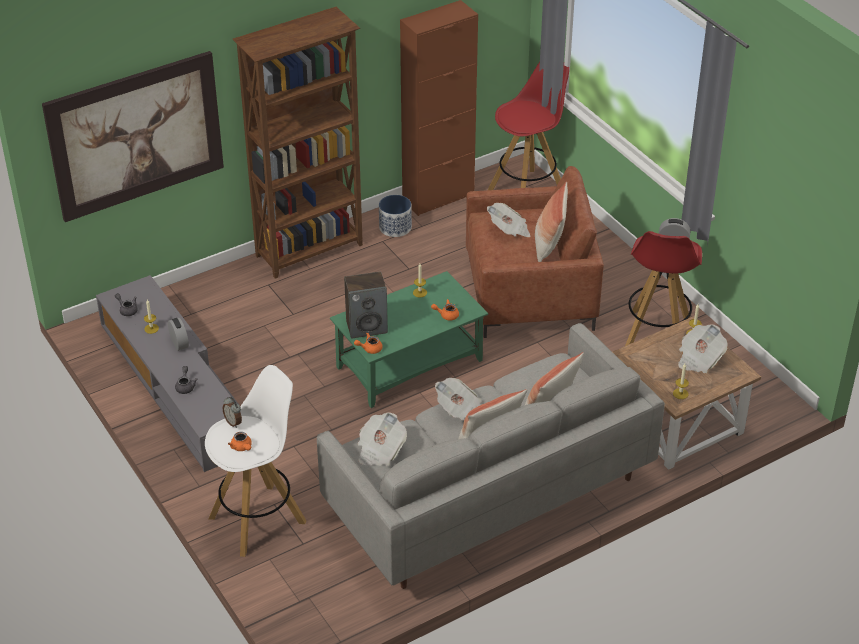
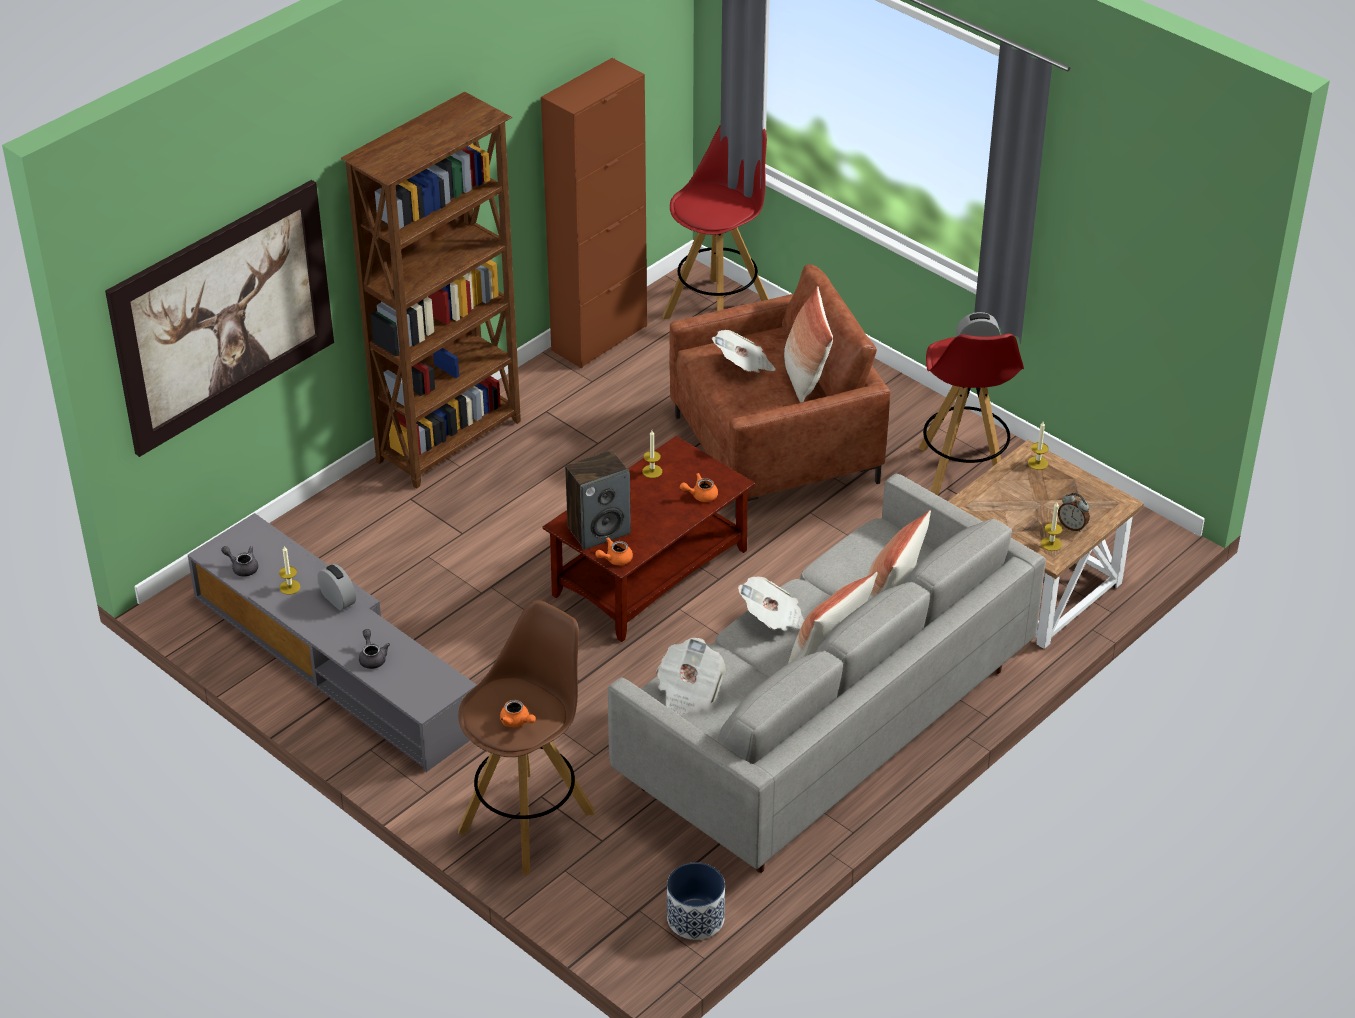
camera: 15 degrees left, 0 degrees up
(233, 422) = (490, 690): alarm clock -> alarm clock (1072, 526)
(258, 519) = (528, 820): white stool -> brown stool
(395, 228) = (556, 390): planter -> planter (695, 918)
(408, 365) = (649, 574): green coffee table -> brown coffee table
(699, 359) = (1057, 494): newspaper -> none

